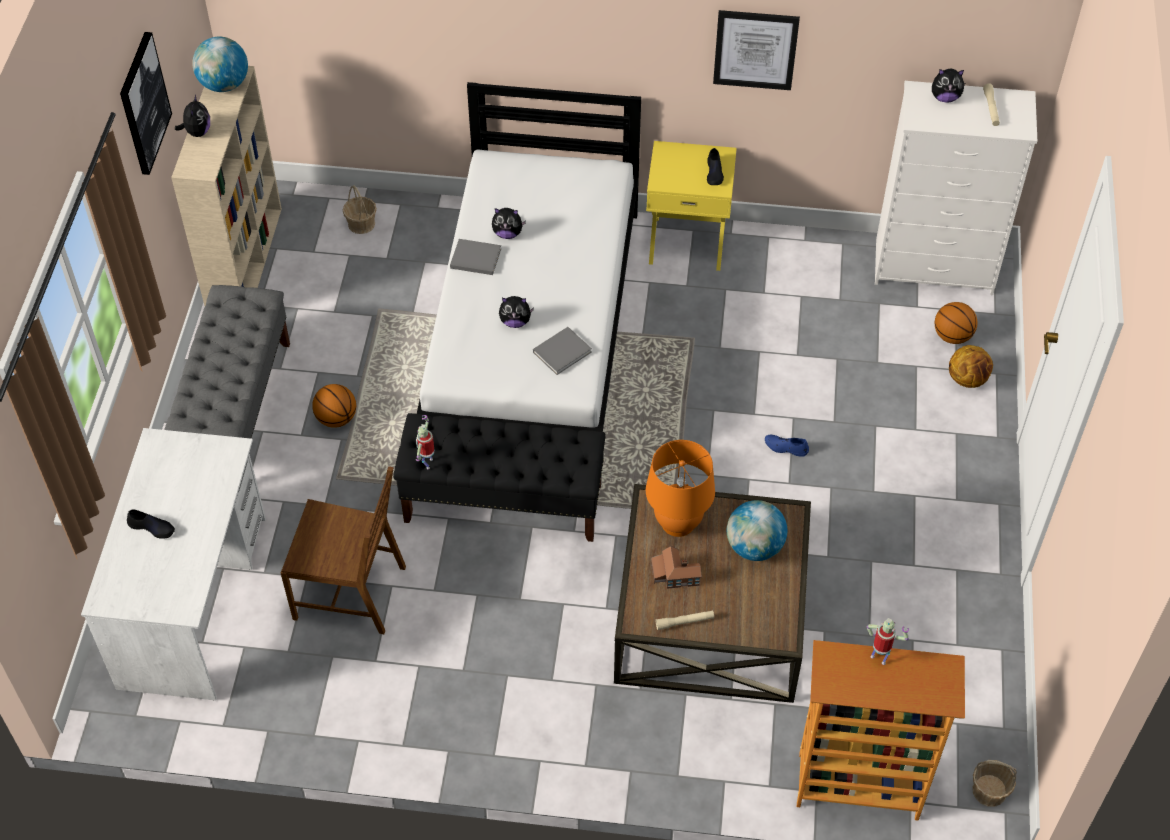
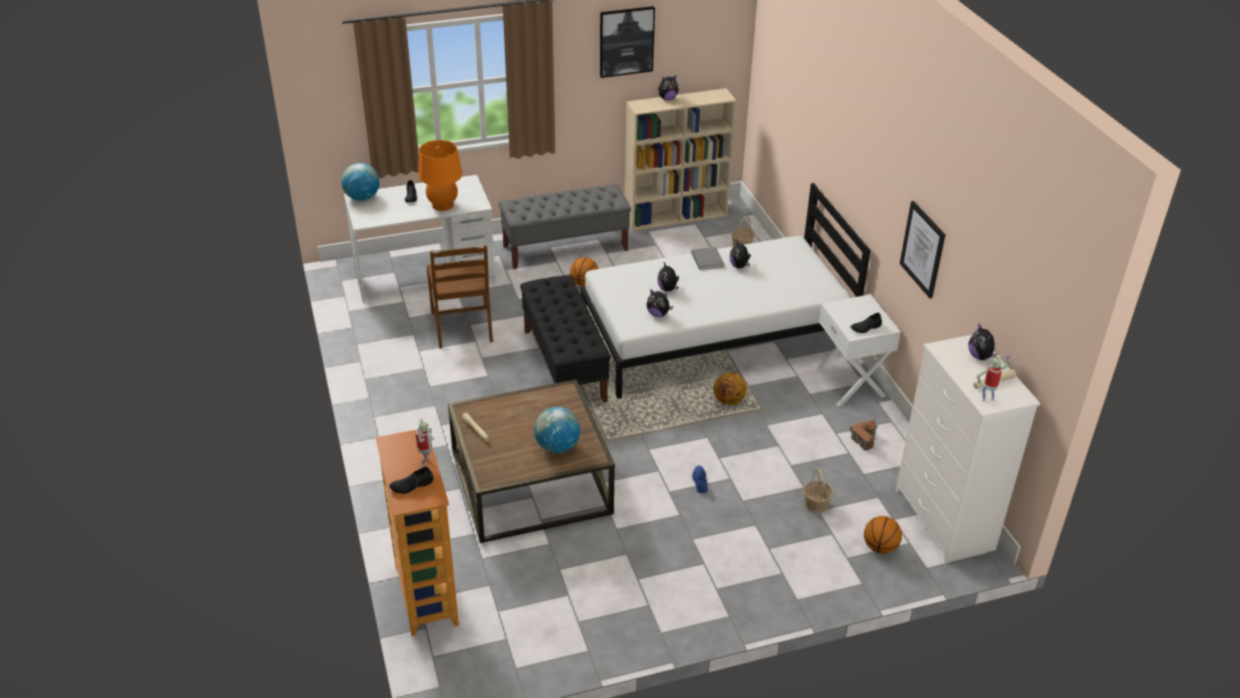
camera: 65 degrees right, 15 degrees down
(224, 85) = (712, 96): globe -> globe (362, 198)
(427, 462) = (534, 290): toy robot -> toy robot (987, 398)
(563, 351) = (658, 314): grey book -> plush toy
(674, 574) = (512, 416): toy house -> toy house (863, 438)
(677, 522) = (556, 406): orange table lamp -> orange table lamp (443, 205)
(687, 241) = (850, 383): yellow nightstand -> white nightstand
(918, 685) = (411, 485): none -> black shoe
(968, 379) = (842, 567): basketball -> basketball (729, 401)
(989, 791) = (454, 672): basket -> basket (816, 505)

